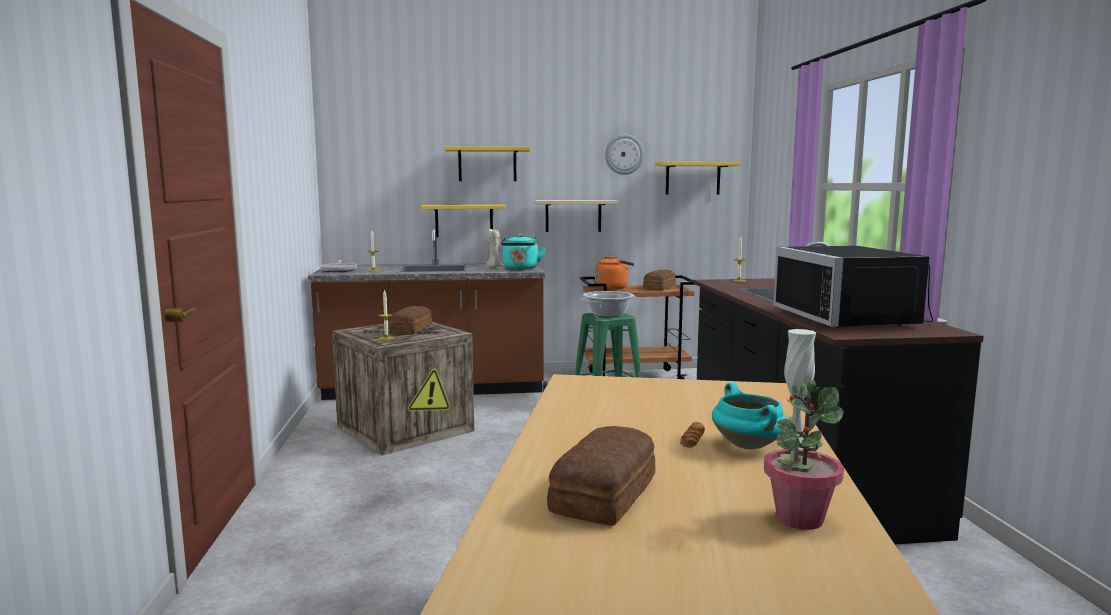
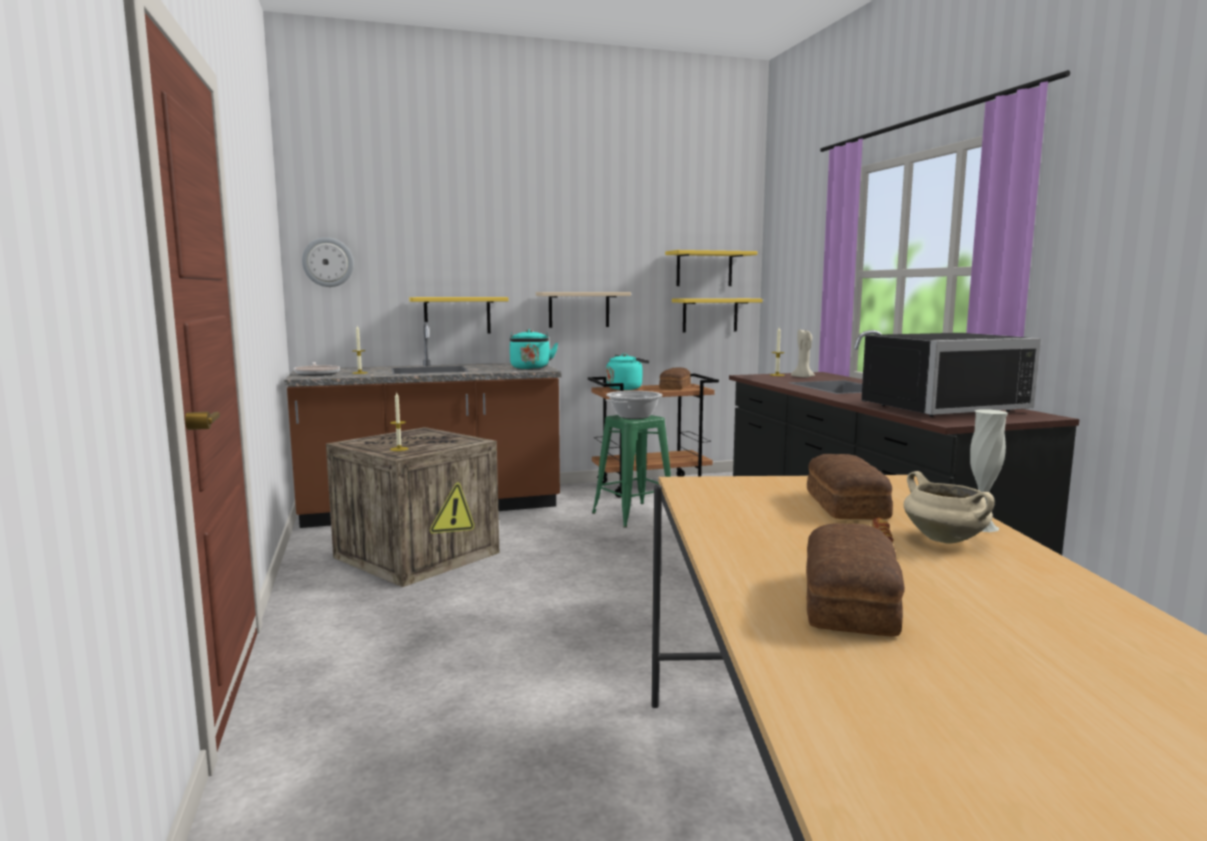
camera: 10 degrees left, 0 degrees up
(410, 329) = (420, 439): bread -> bread (845, 505)
(487, 164) = (483, 251): yellow shelf -> yellow shelf (710, 315)
(494, 266) = (498, 367): beige candle -> beige candle (803, 377)
(613, 288) = (626, 388): orange kettle -> turquoise kettle
(624, 154) = (632, 242): wall clock -> wall clock (328, 262)
(749, 446) = (946, 540): turquoise cooking pot -> beige cooking pot
(799, 518) = (1079, 612): potted plant -> none
(852, 318) = (936, 407): black microwave -> black microwave turned 90 degrees counterclockwise

